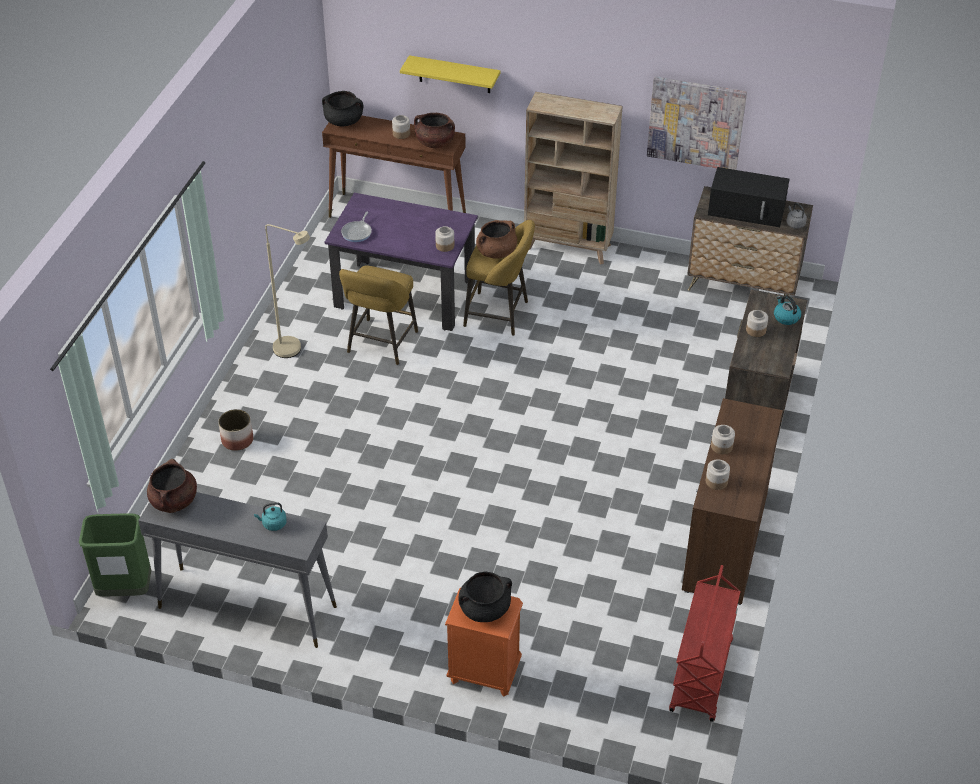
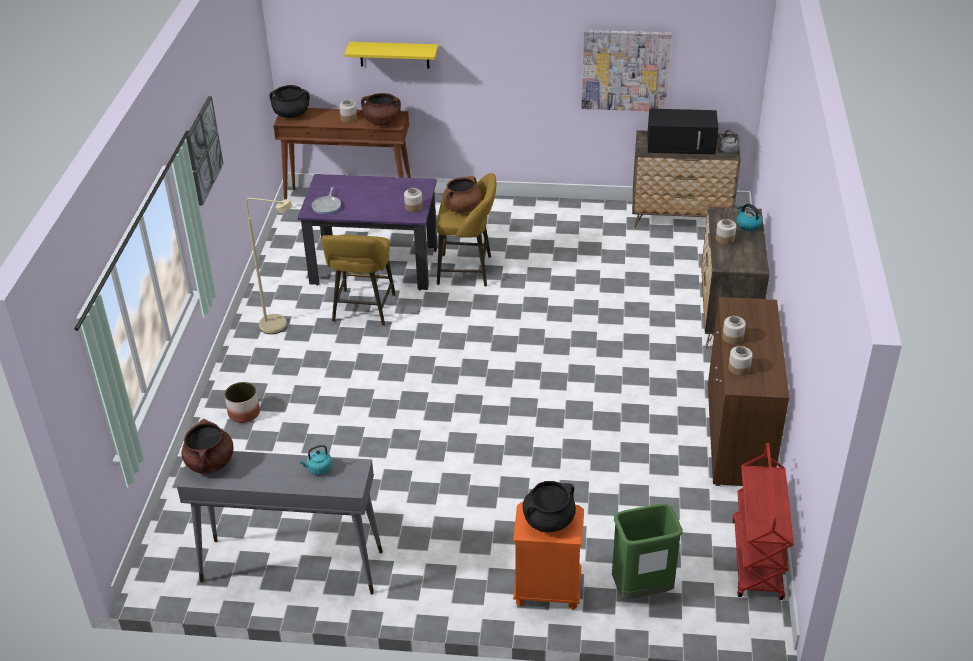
camera: 10 degrees left, 5 degrees down
(125, 590) = (161, 570): green trash can -> green trash can (641, 589)
(227, 172) = (203, 150): none -> picture
(568, 247) = (514, 207): beige bookcase -> none

